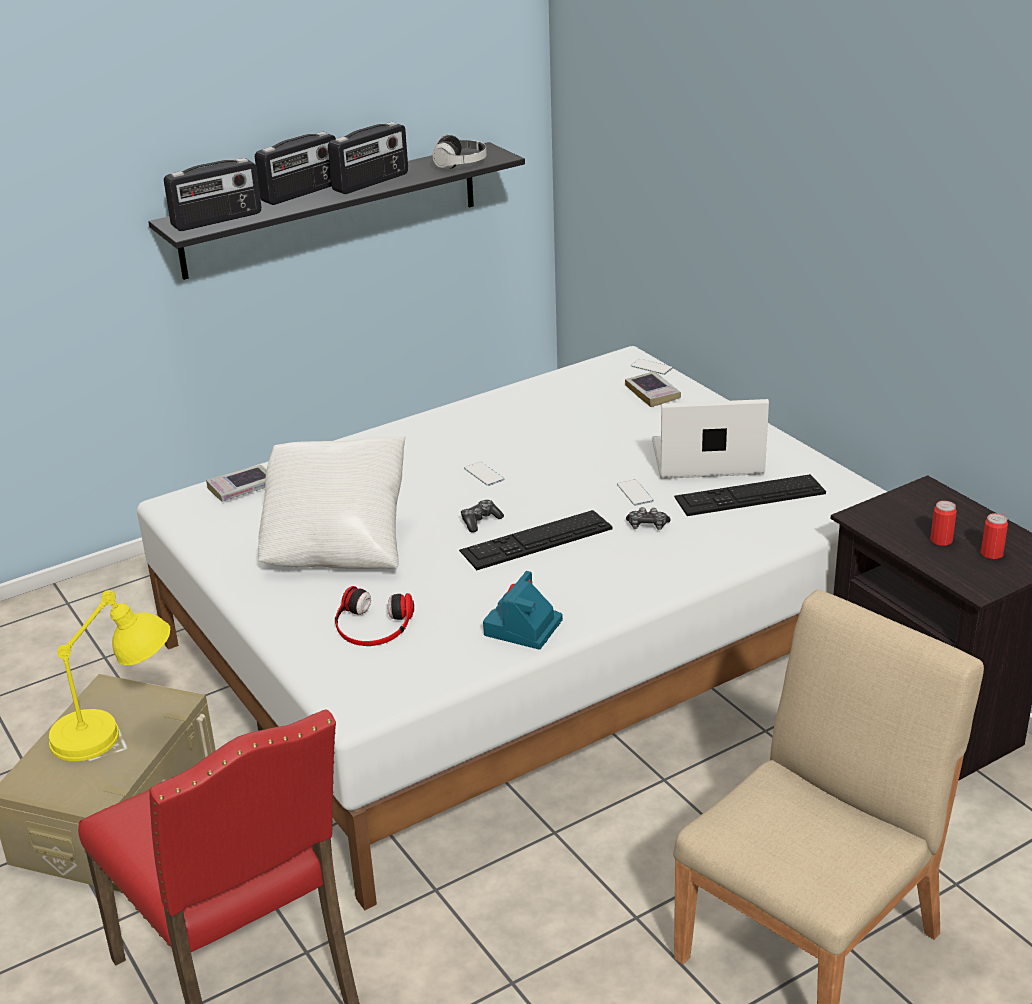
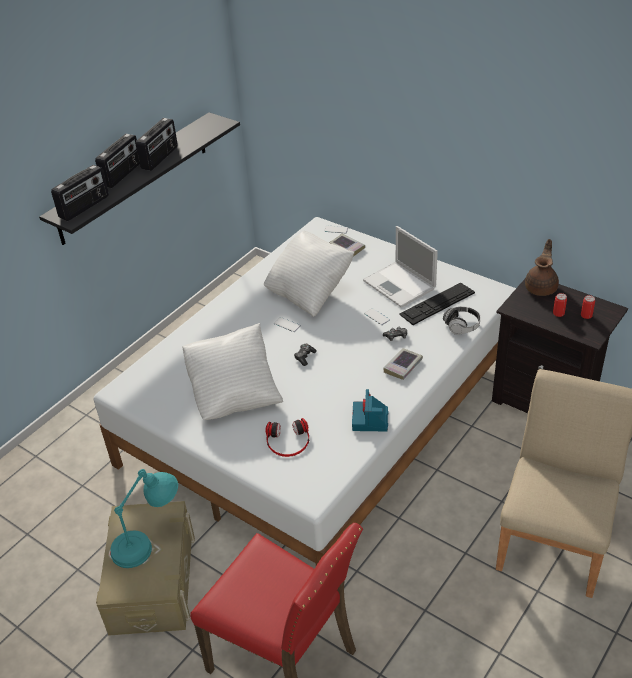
camera: 20 degrees left, 10 degrees up
(117, 734) = (149, 541): yellow table lamp -> turquoise table lamp
(242, 488) = (152, 369): book -> book (403, 366)
(460, 165) = (205, 134): headphones -> headphones (461, 326)
(536, 539) = (342, 361): keyboard -> none
(551, 439) = (310, 292): none -> white pillow
(704, 458) = (400, 285): laptop -> laptop turned 105 degrees counterclockwise
(936, 499) = (541, 287): none -> brown teapot

